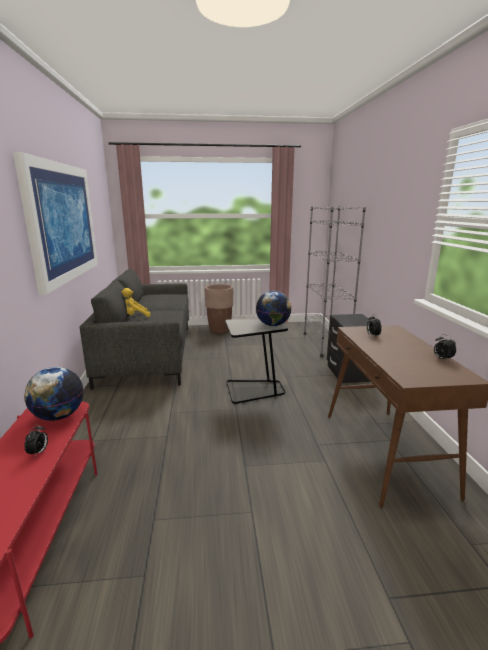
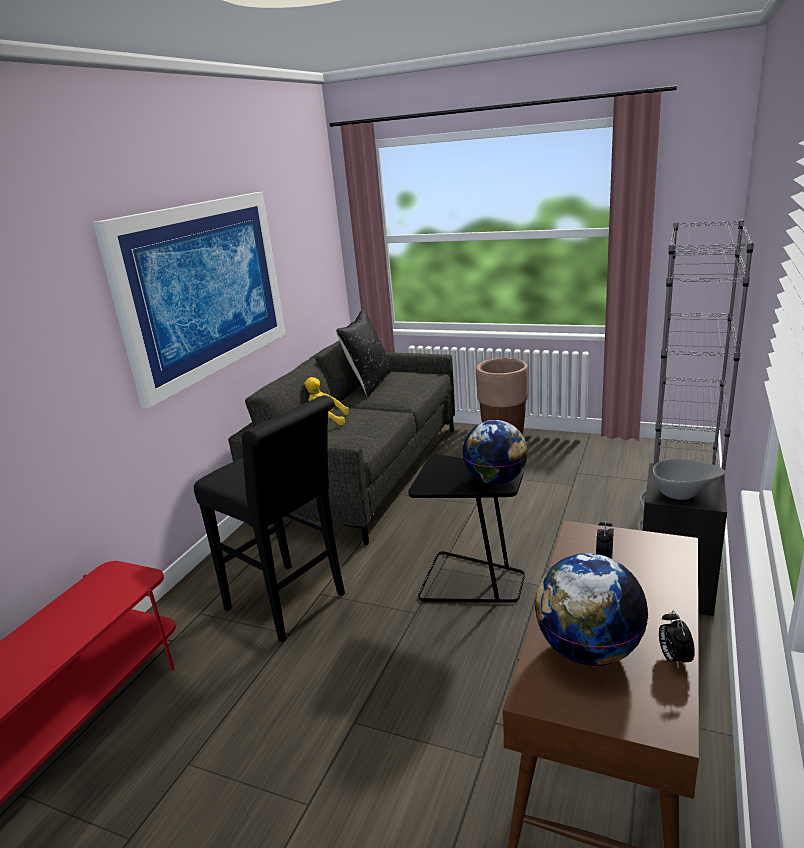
camera: 30 degrees right, 5 degrees up
(39, 452) = (61, 640): alarm clock -> none
(58, 416) = (118, 588): globe -> globe (588, 650)
(144, 299) = (369, 383): none -> black pillow
(156, 422) = (291, 604): none -> black stool
(356, 322) = (683, 494): none -> grey bowl

